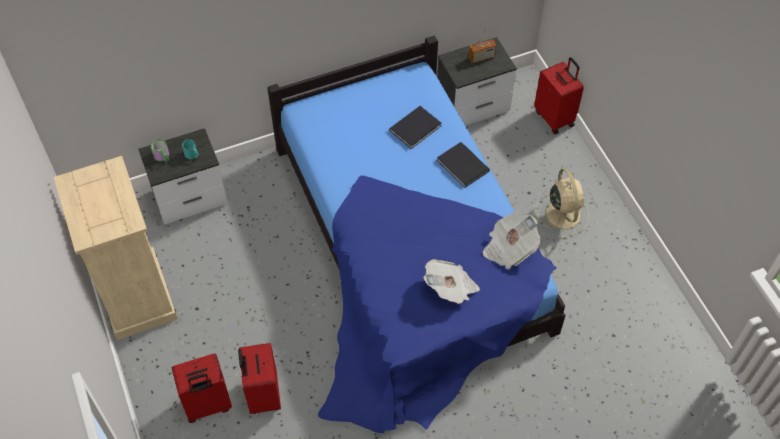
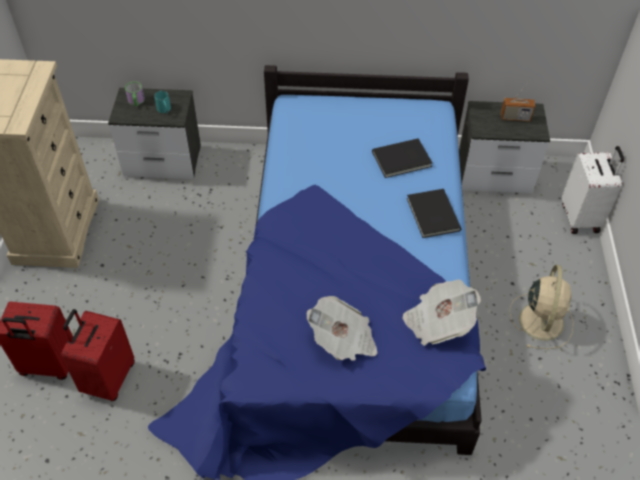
camera: 25 degrees right, 5 degrees down
(555, 118) = (581, 217): red suitcase -> white suitcase

